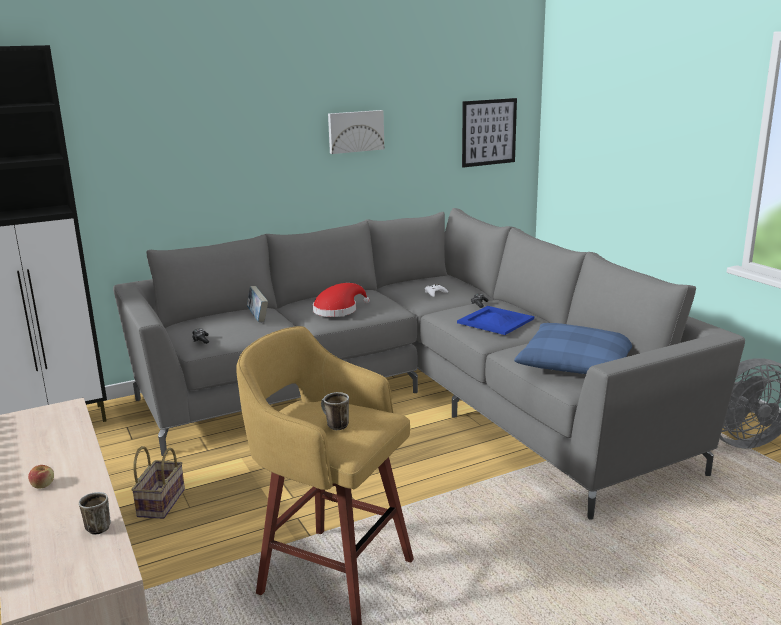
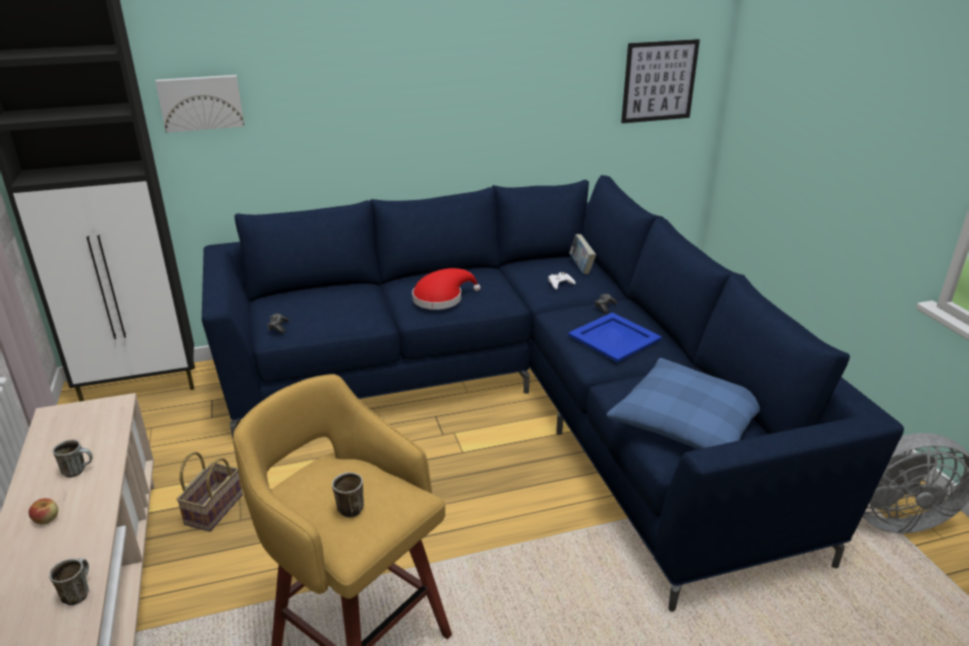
camera: 10 degrees right, 10 degrees up
(56, 451) = (79, 470): none -> mug
(258, 317) = (351, 300): book -> book (581, 267)
(355, 131) = (489, 79): picture -> picture (201, 102)
(414, 399) = (522, 401): grey sofa -> blue sofa

